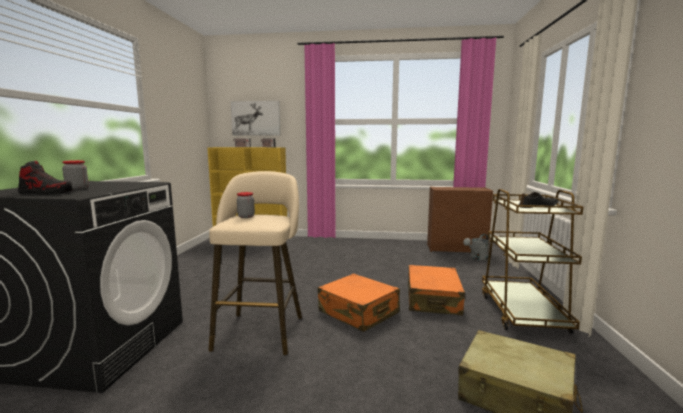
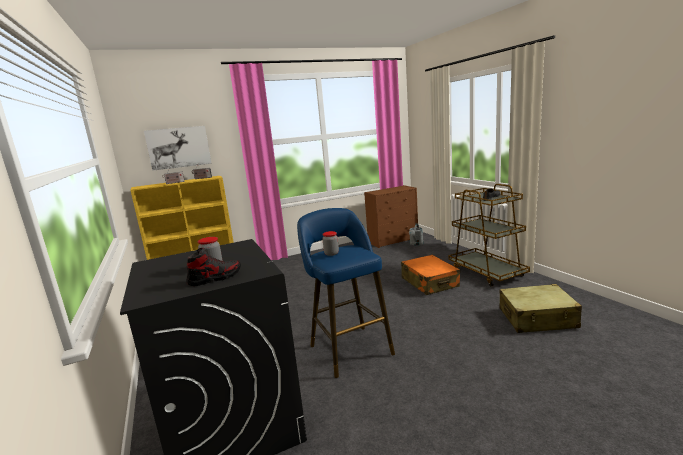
camera: 30 degrees left, 5 degrees up
(261, 329) = (348, 348): beige stool -> blue stool
(358, 312) = (396, 309): orange suitcase -> none

